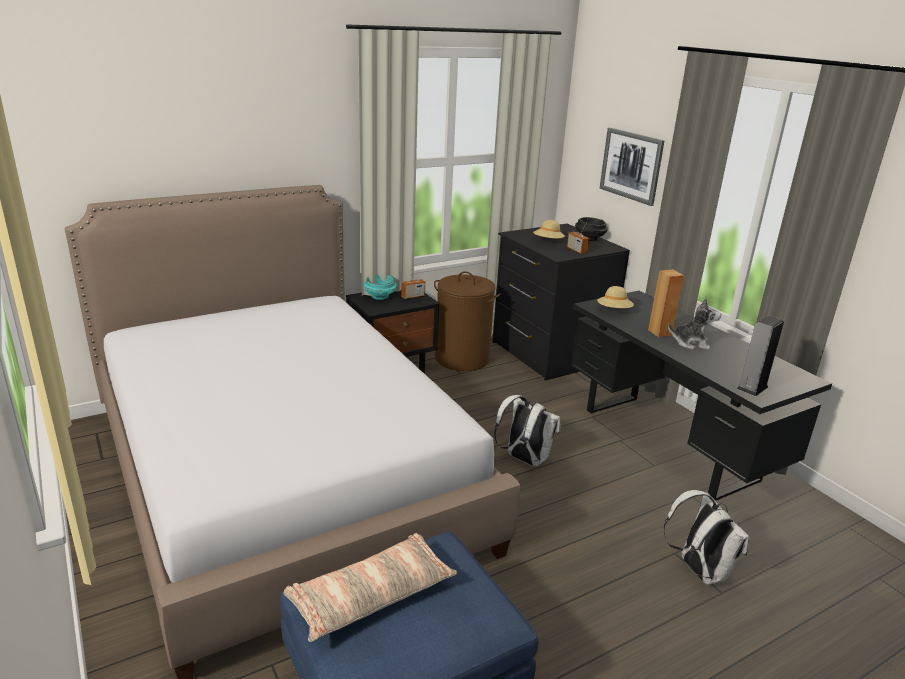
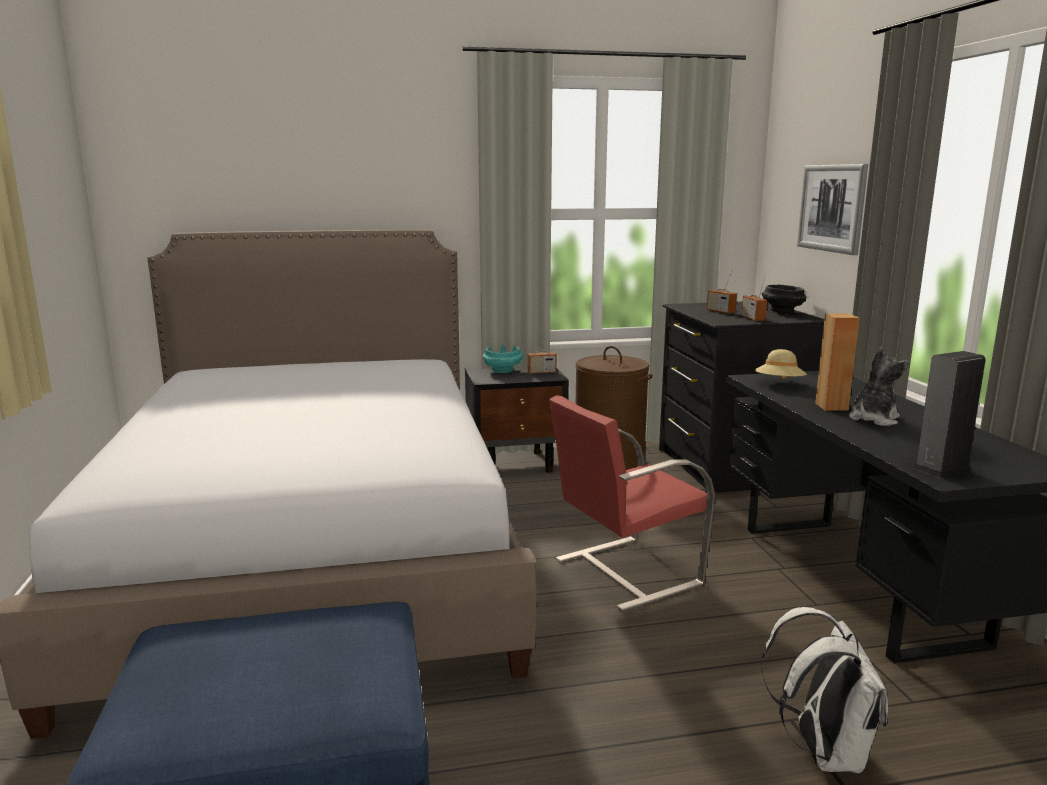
camera: 20 degrees right, 10 degrees down
(371, 596) = (231, 647): pillow -> none
(524, 459) = (624, 572): white backpack -> red chair
(548, 242) = (721, 312): beige hat -> radio
(691, 343) = (873, 419): plush toy -> plush toy turned 75 degrees counterclockwise

